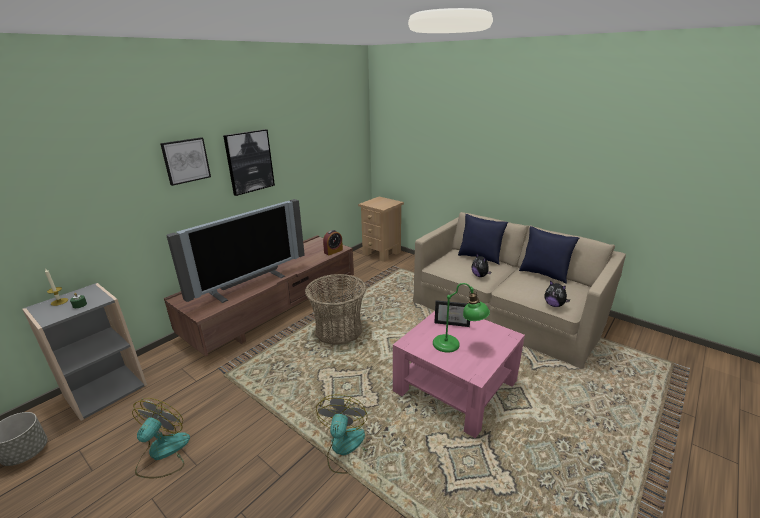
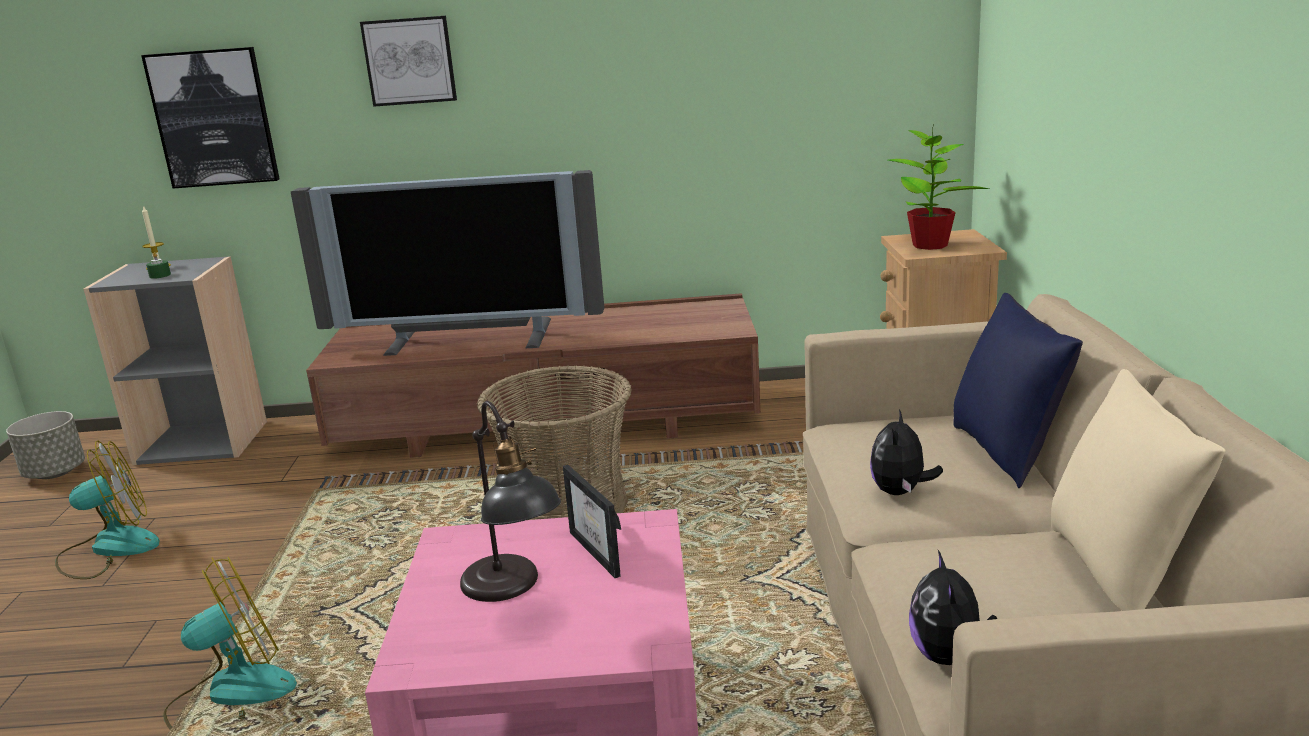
camera: 50 degrees right, 5 degrees down
(249, 161) = (556, 79): picture -> picture (213, 118)
(333, 251) = (705, 332): alarm clock -> none
(380, 204) = (930, 245): none -> potted plant
(458, 344) = (516, 594): green table lamp -> grey table lamp
(543, 274) = (1118, 571): blue pillow -> beige pillow

